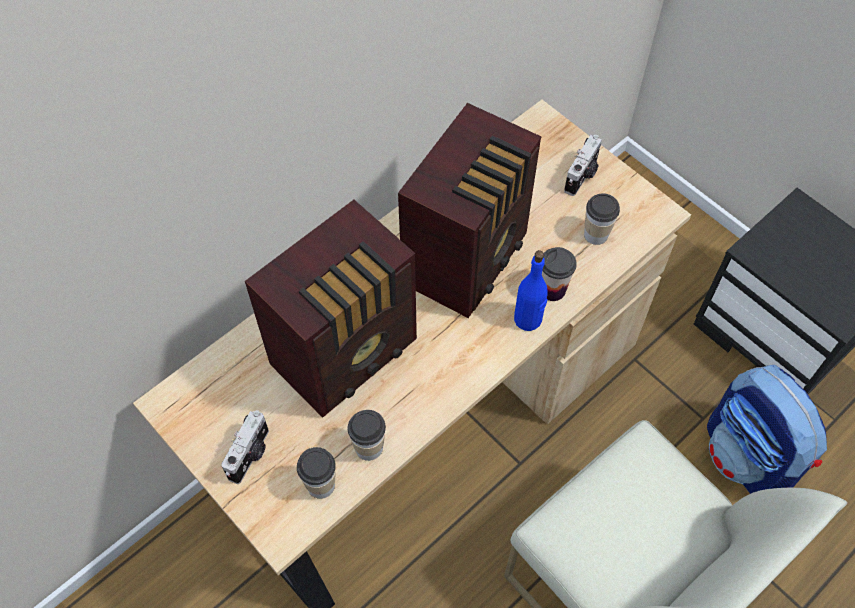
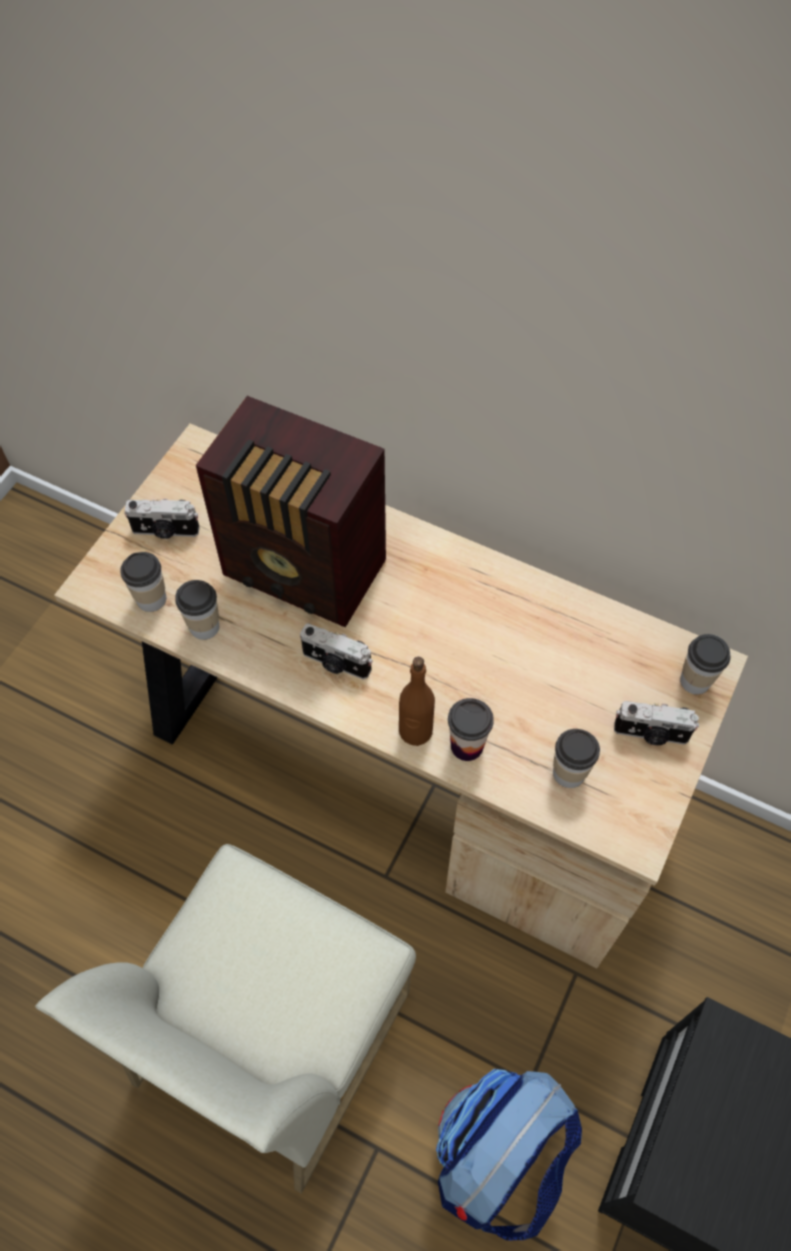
camera: 70 degrees right, 0 degrees up
(446, 356) = (336, 663): none -> camera
(469, 257) = (472, 646): radio -> none
(528, 319) = (415, 731): blue bottle -> brown bottle
(550, 135) = (695, 680): none -> cup

